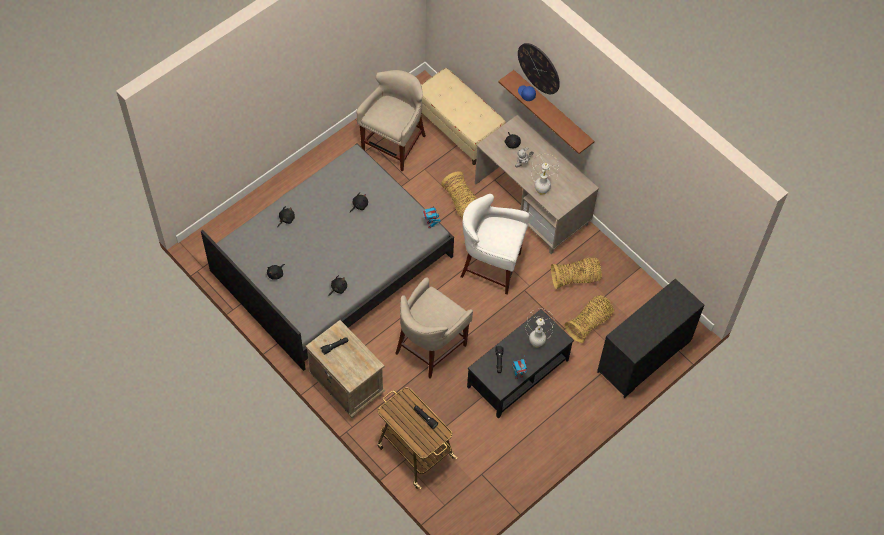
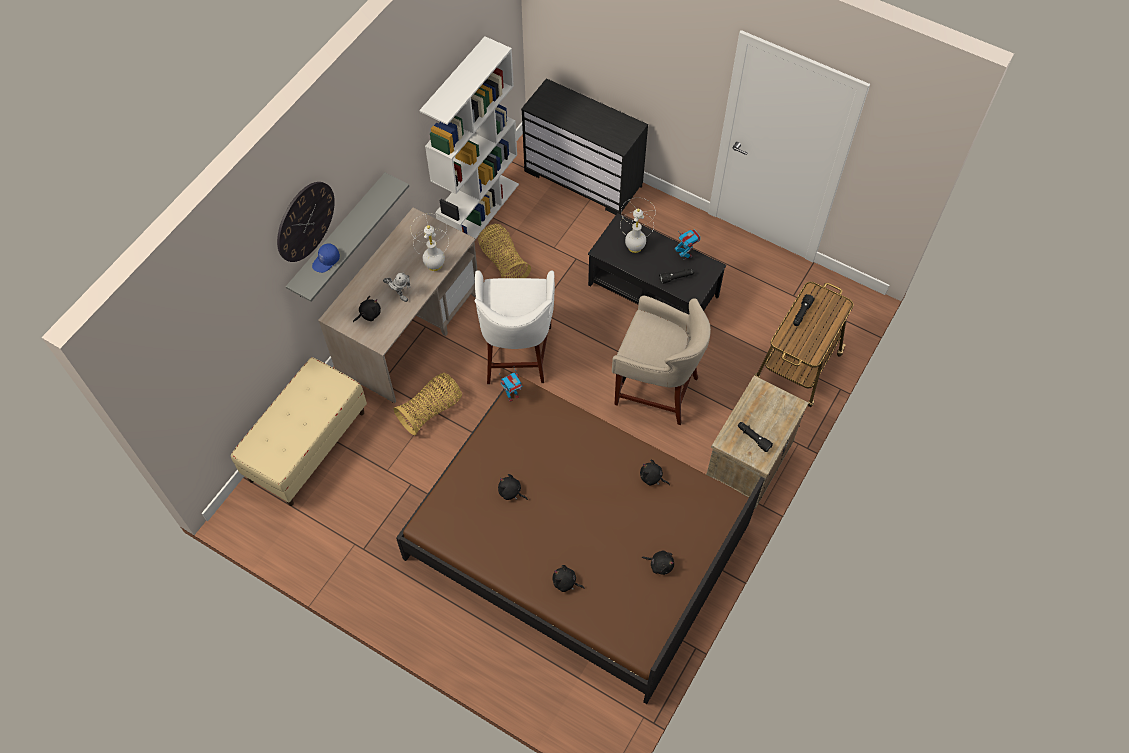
camera: 105 degrees left, 0 degrees up
(331, 264) = (578, 541): grey bed -> brown bed
(394, 145) = (356, 521): beige stool -> none
(552, 111) = (339, 237): brown shelf -> grey shelf
(589, 323) = (560, 236): basket -> none
(629, 274) = (479, 212): none -> white bookcase

